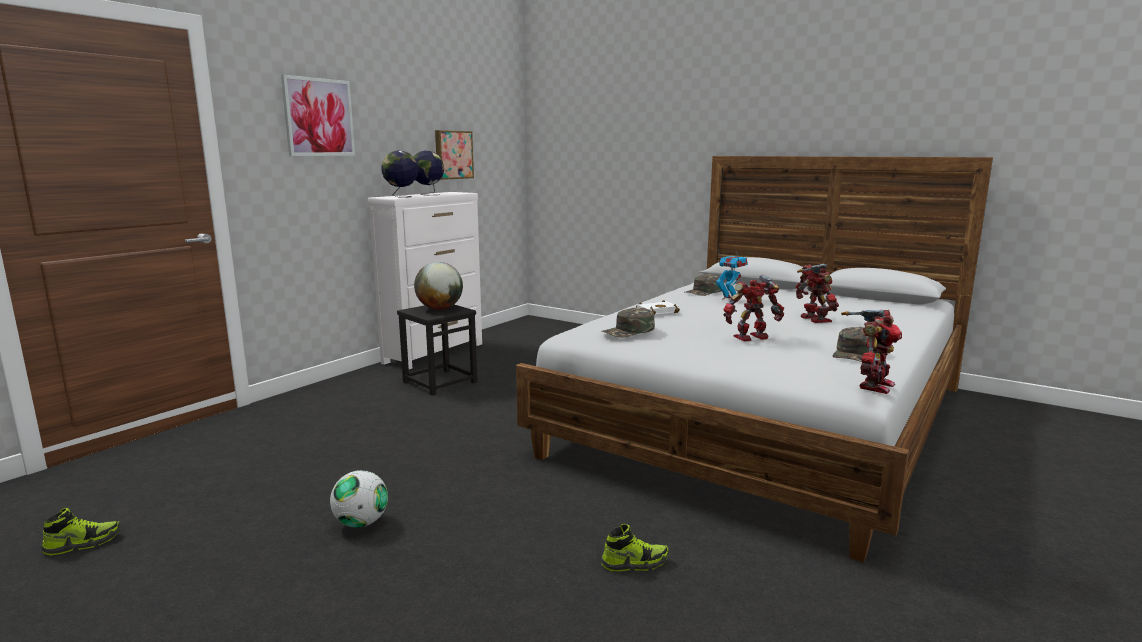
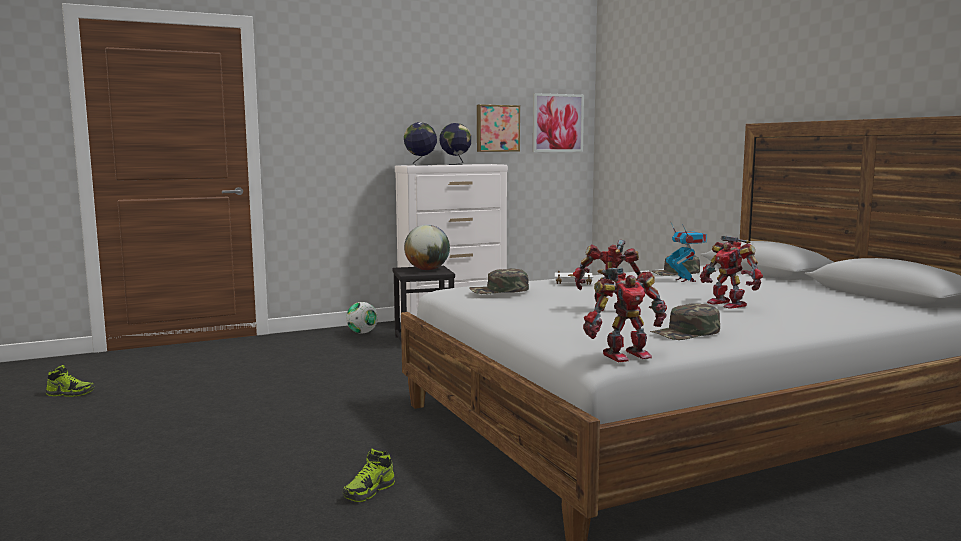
camera: 30 degrees right, 5 degrees down
(319, 117) = (351, 94): picture -> picture (557, 123)
(361, 523) = (226, 419): football -> football (362, 333)
(634, 563) = (369, 491): shoe -> shoe turned 105 degrees clockwise
(813, 319) = (728, 304): toy robot -> toy robot turned 135 degrees clockwise

